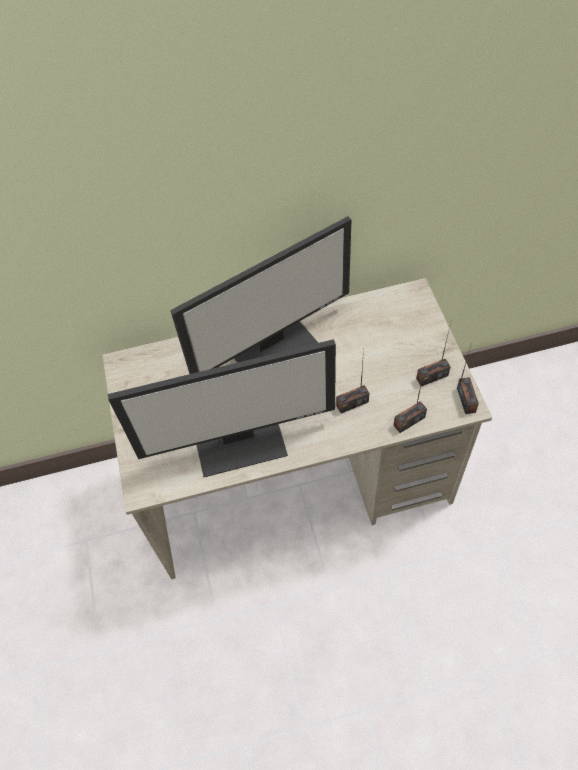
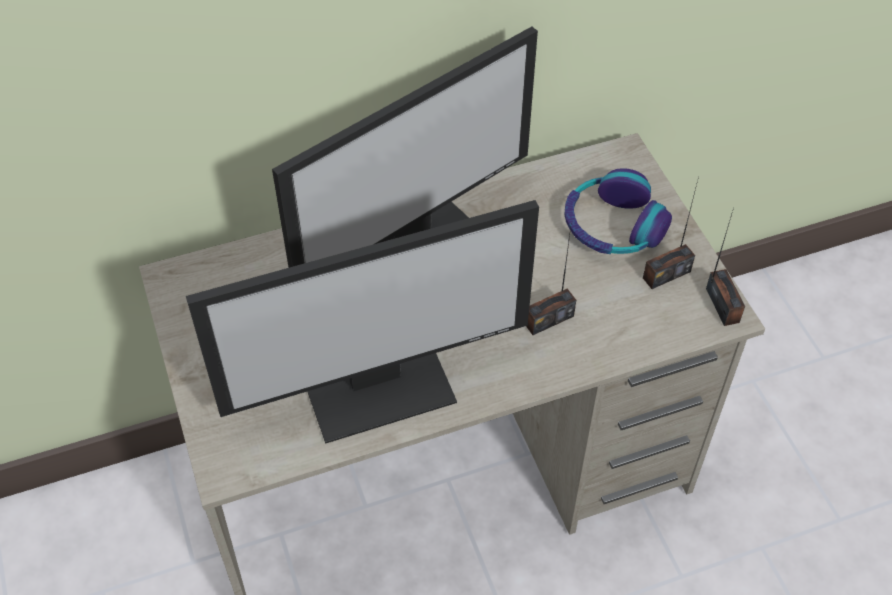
camera: 10 degrees left, 5 degrees down
(401, 342) = (612, 226): none -> headphones
(409, 421) = (639, 341): radio -> none

